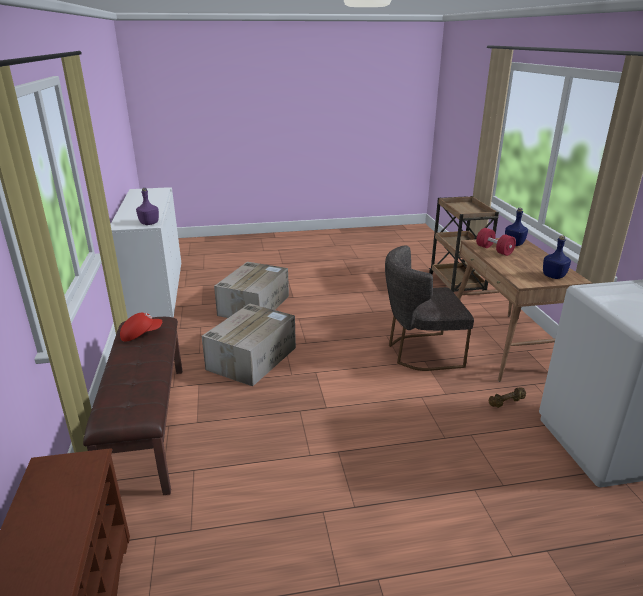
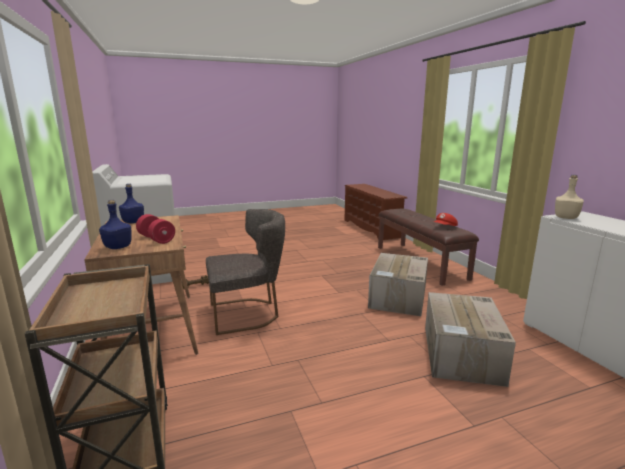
camera: 170 degrees right, 10 degrees down
(149, 223) = (565, 217): purple bottle -> beige bottle

